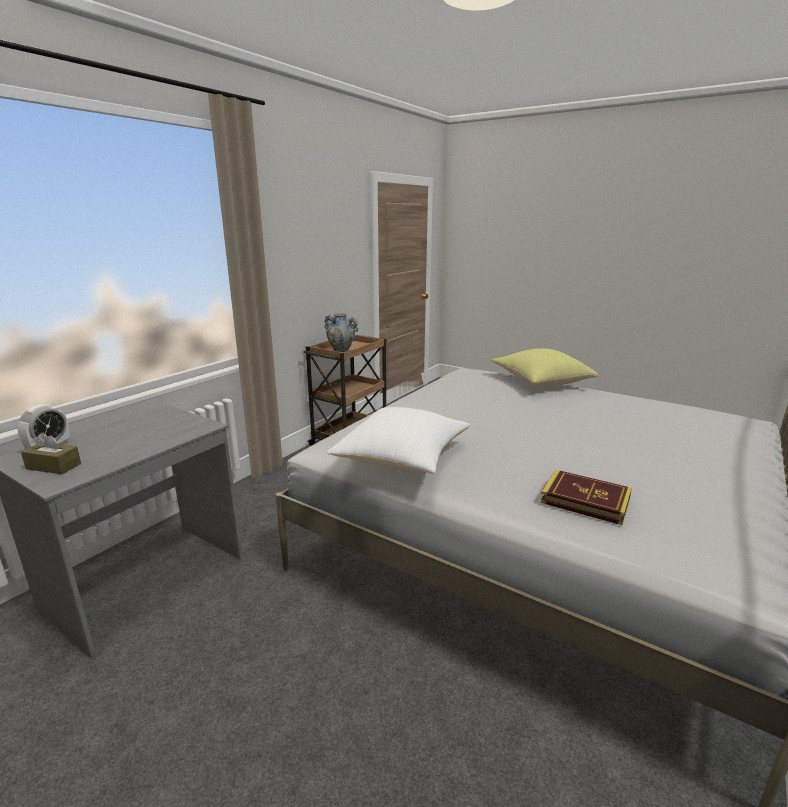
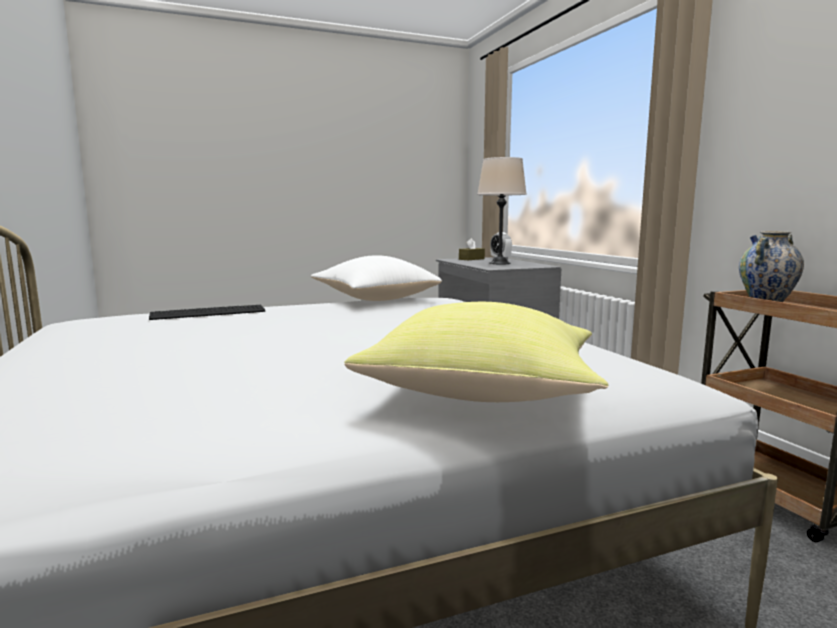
camera: 125 degrees right, 10 degrees down
(135, 434) = (499, 263): none -> beige table lamp
(585, 501) = (207, 312): book -> keyboard

